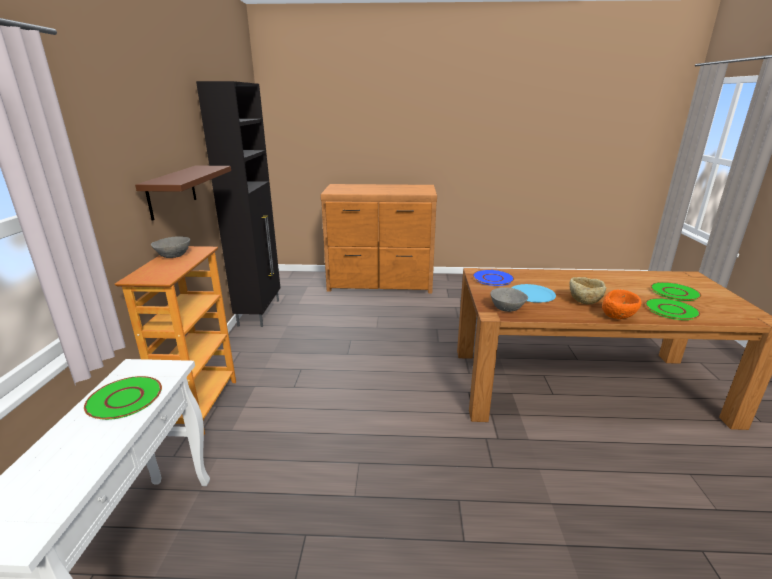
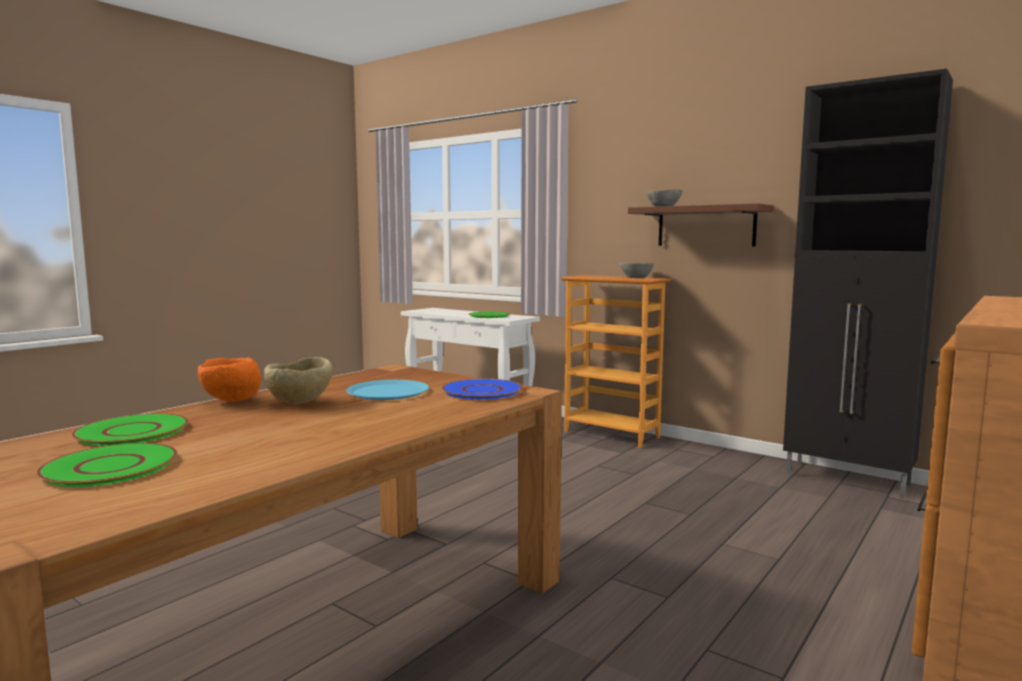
camera: 125 degrees right, 15 degrees down
(506, 308) = (389, 374): grey bowl -> grey bowl (663, 206)

